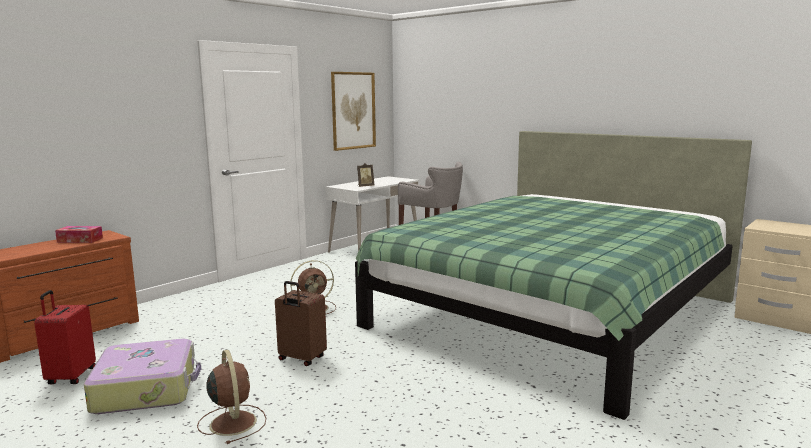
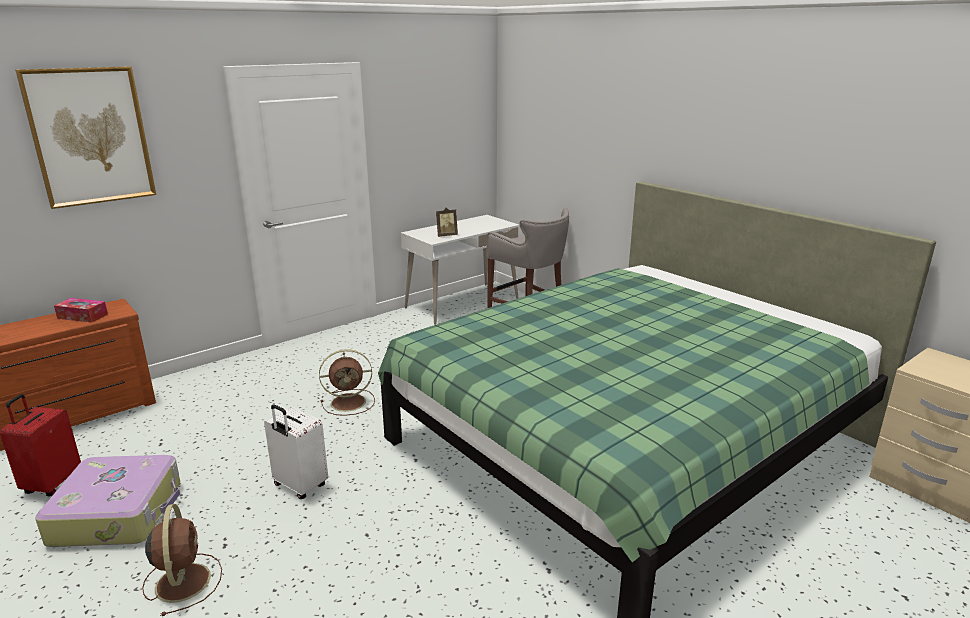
camera: 10 degrees right, 10 degrees up
(301, 359) = (299, 486): brown suitcase -> white suitcase
(353, 110) = (439, 137): picture -> picture (90, 136)

